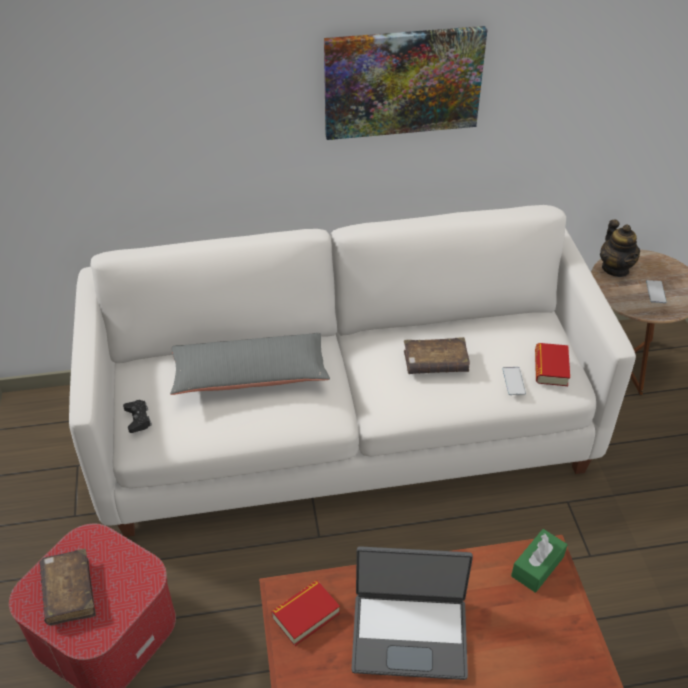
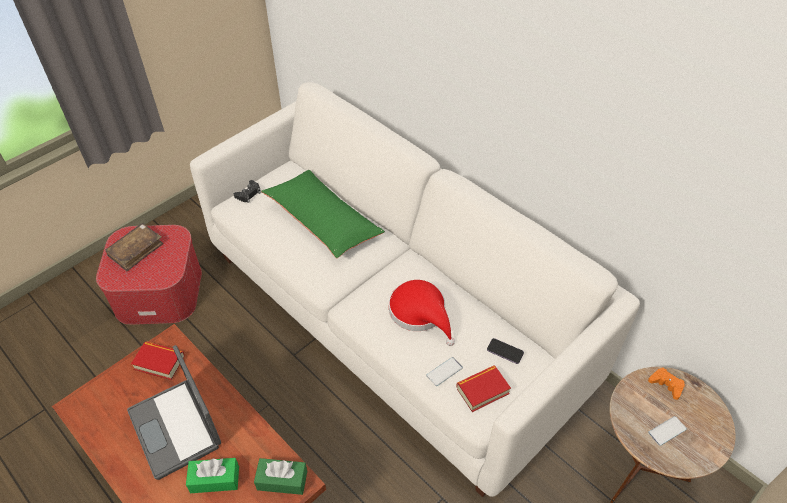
camera: 55 degrees right, 5 degrees up
(250, 375) = (323, 221): grey pillow -> green pillow
(402, 82) = (535, 84): picture -> none
(435, 363) = (420, 313): brown book -> red hat
(499, 624) = (215, 479): none -> green tissue box
(522, 333) = (505, 351): none -> phone
(615, 268) = (666, 385): teapot -> orange game controller

